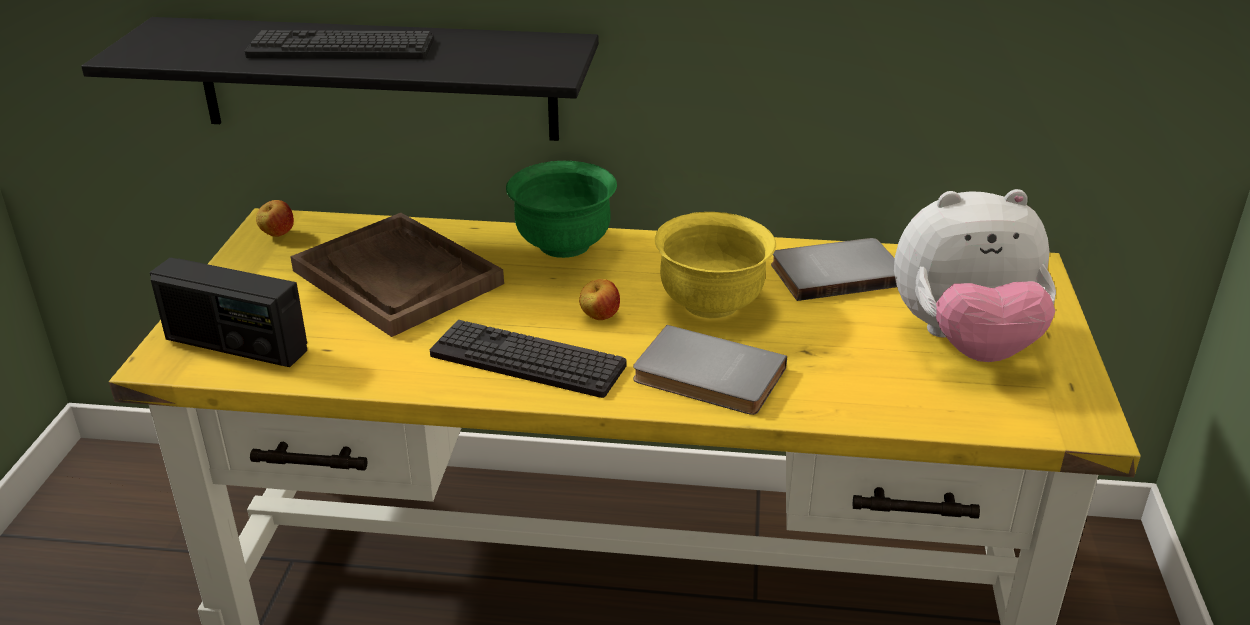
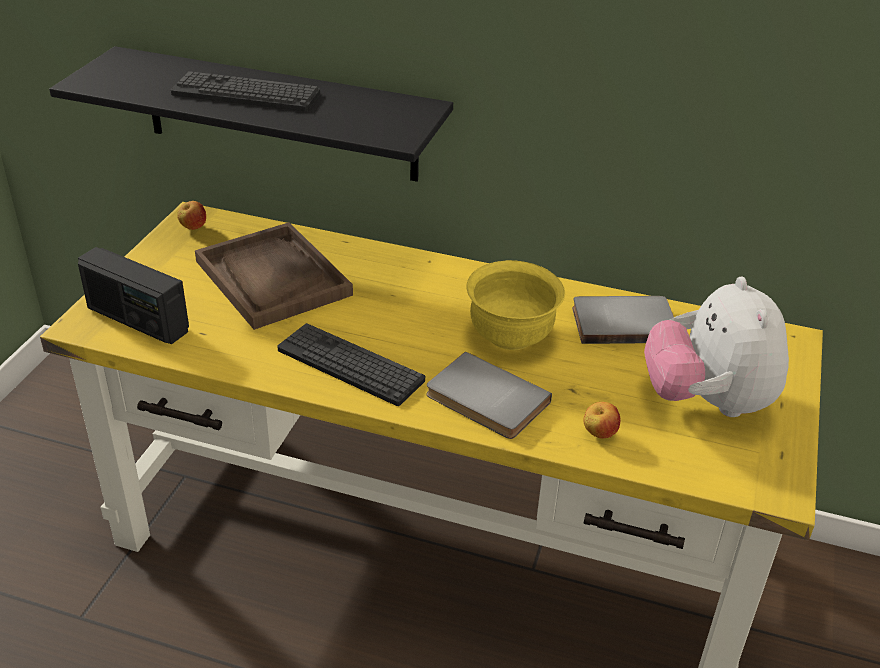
camera: 10 degrees right, 5 degrees up
(563, 245) = (410, 267): green bowl -> none
(599, 317) = (418, 335): apple -> apple (599, 434)
(964, 343) = (706, 402): plush toy -> plush toy turned 75 degrees clockwise

